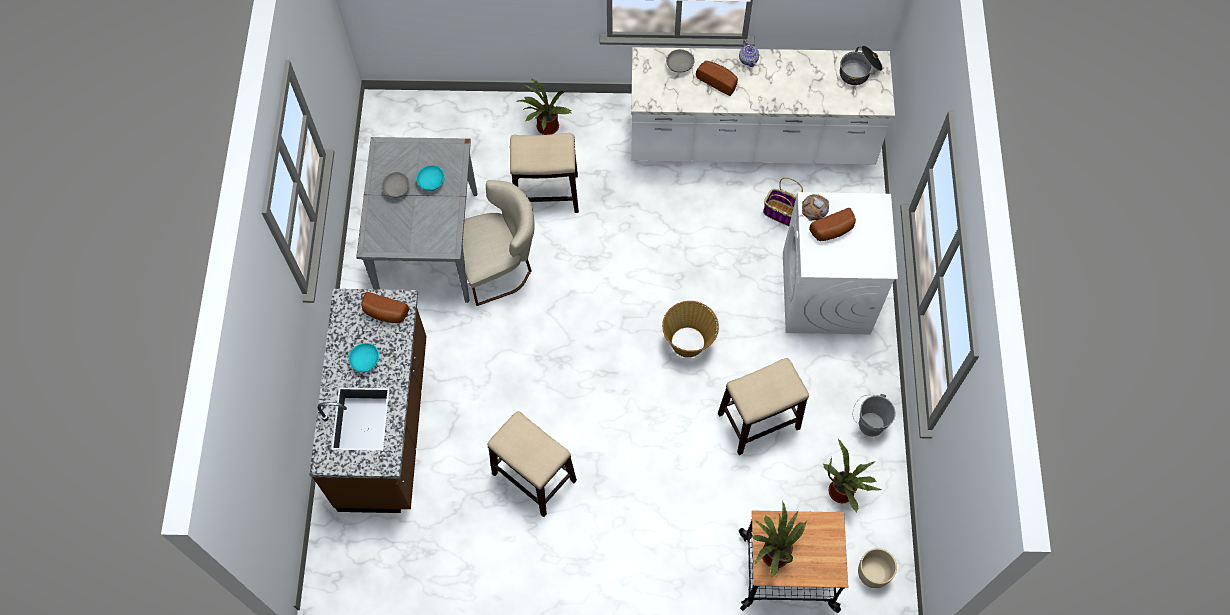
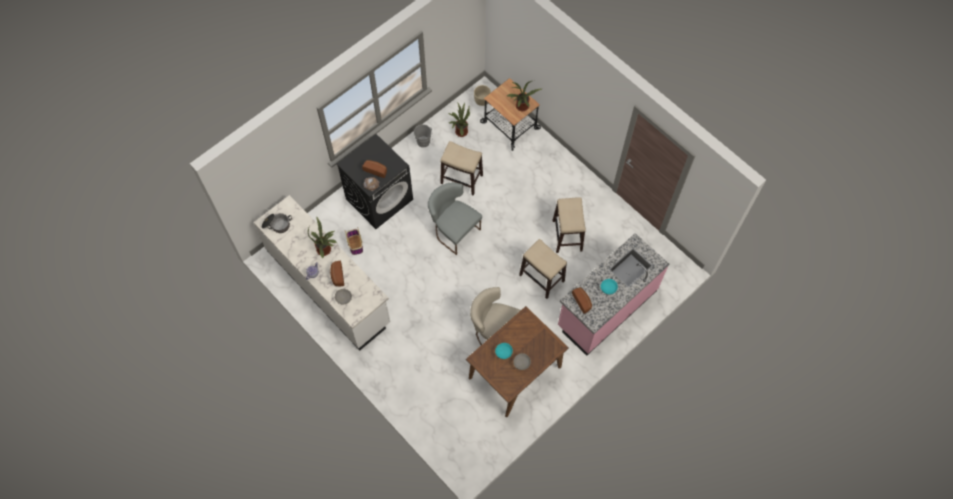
camera: 135 degrees left, 0 degrees up
(386, 424) = (606, 308): brown counter -> pink counter
(428, 244) = (514, 373): grey dining table -> brown dining table
(546, 128) = (405, 380): potted plant -> potted plant (325, 249)
(546, 194) = (440, 347): stool -> stool (542, 278)
(688, 342) = (453, 230): basket -> grey chair
(826, 294) = (379, 199): white washing machine -> black washing machine

